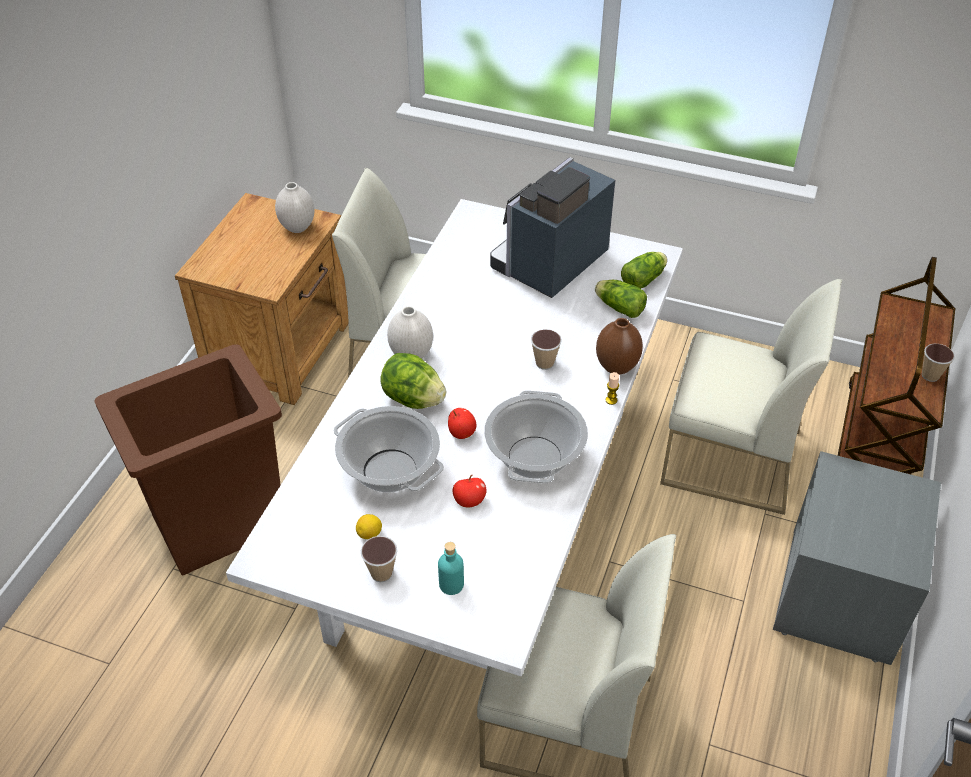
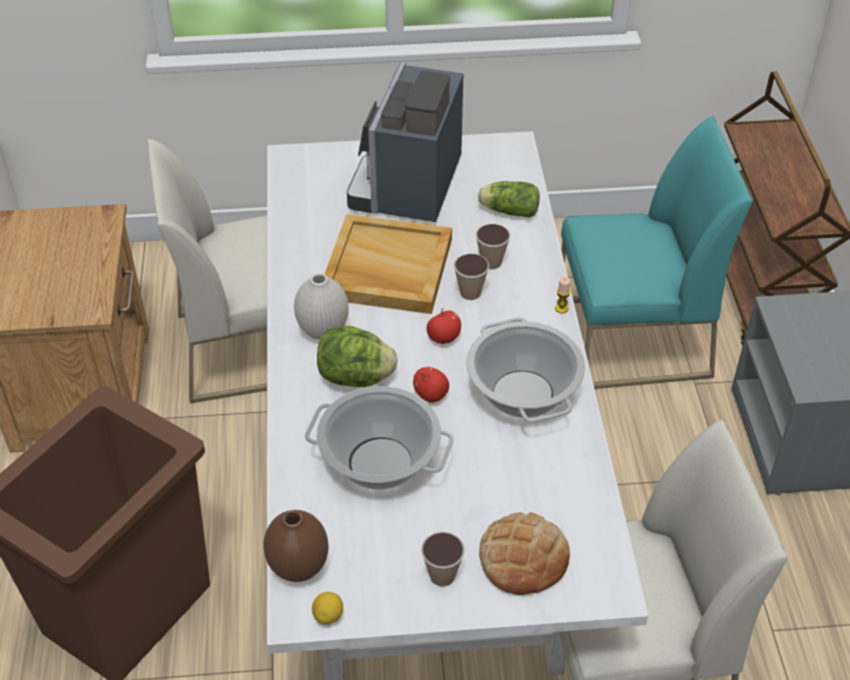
camera: 25 degrees left, 0 degrees up
(298, 228) = (83, 233): white vase -> none
(369, 534) = (402, 539): lemon -> lemon (328, 616)
(451, 584) = (523, 558): turquoise bottle -> bread
(469, 501) = (485, 464): apple -> apple (443, 338)
(490, 323) = (386, 268): none -> beige tray
(616, 368) = (545, 274): brown vase -> brown vase (298, 569)
(644, 279) = (515, 174): lettuce -> none
(729, 457) = (631, 340): white chair -> turquoise chair
(930, 375) = (816, 190): cup -> cup (491, 262)

